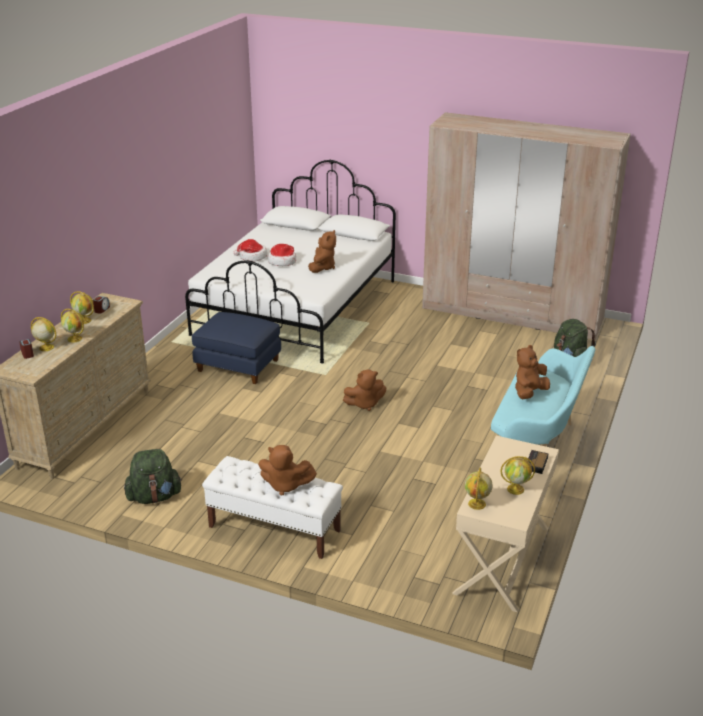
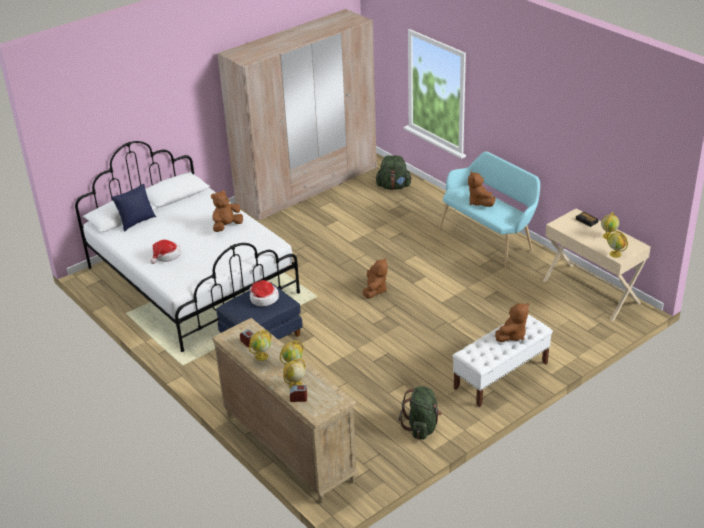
camera: 60 degrees left, 5 degrees up
(282, 261) = (193, 243): hat -> hat (263, 298)
(293, 231) = (136, 222): none -> blue pillow
(322, 267) = (227, 226): brown plush toy -> brown plush toy turned 90 degrees counterclockwise

